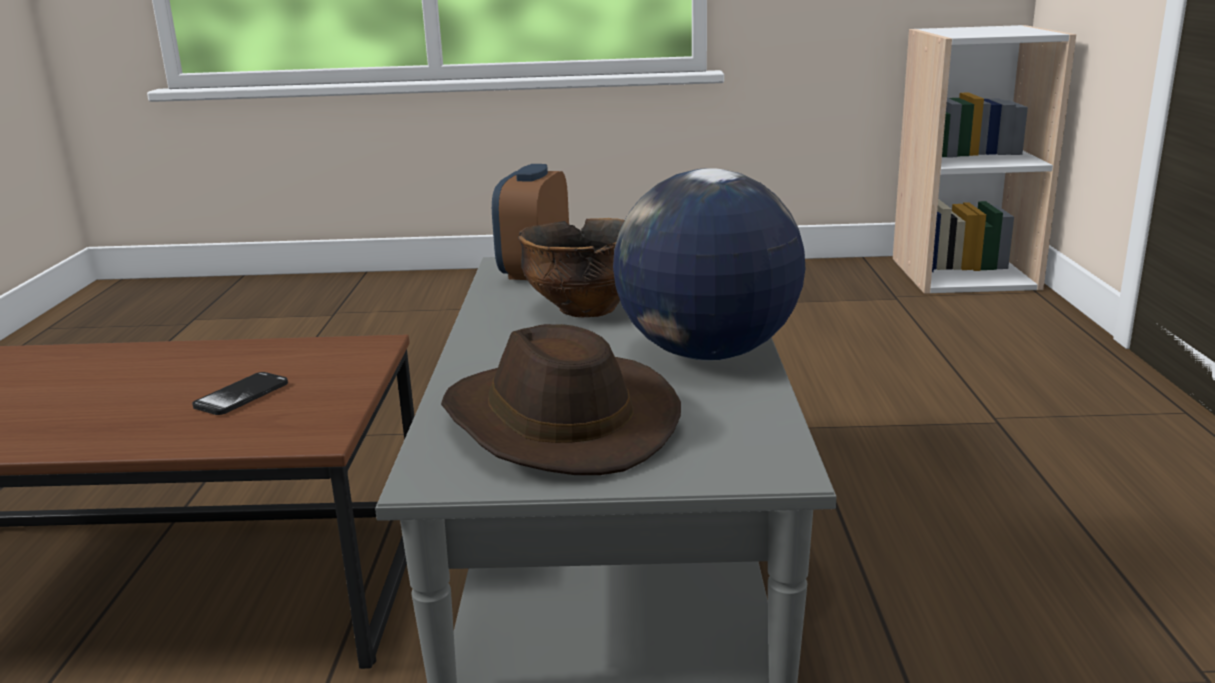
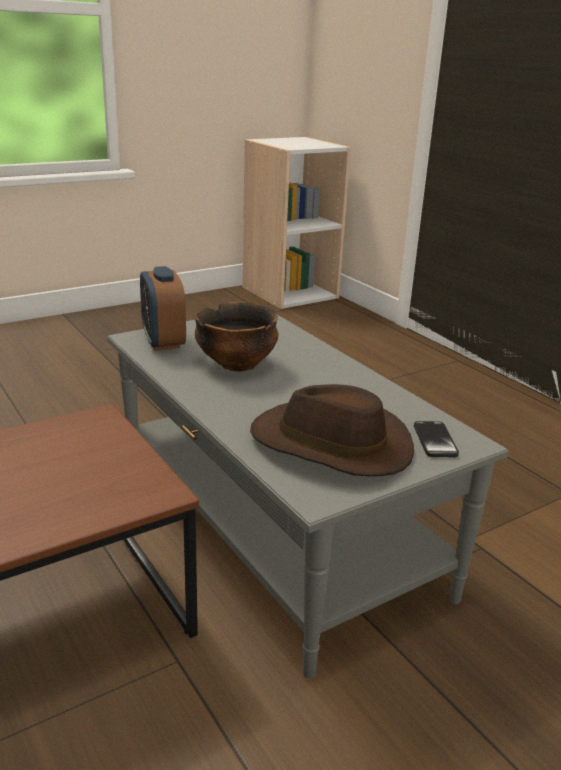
camera: 35 degrees left, 5 degrees up
(242, 396) = (60, 477): phone -> phone (435, 440)
(706, 353) = (346, 382): globe -> none

